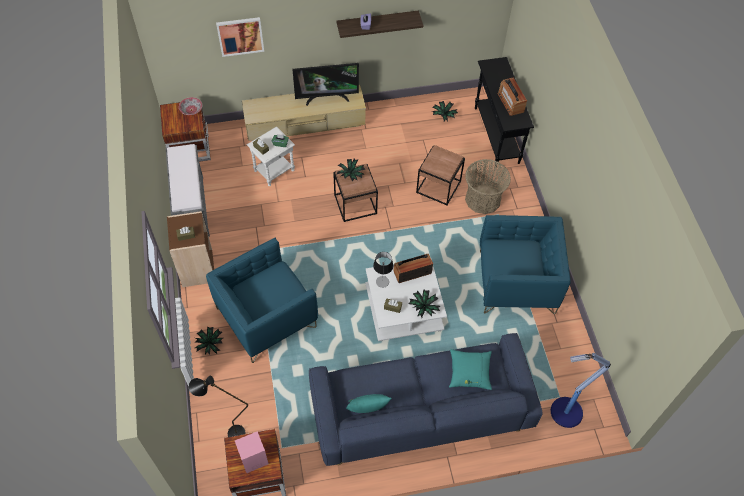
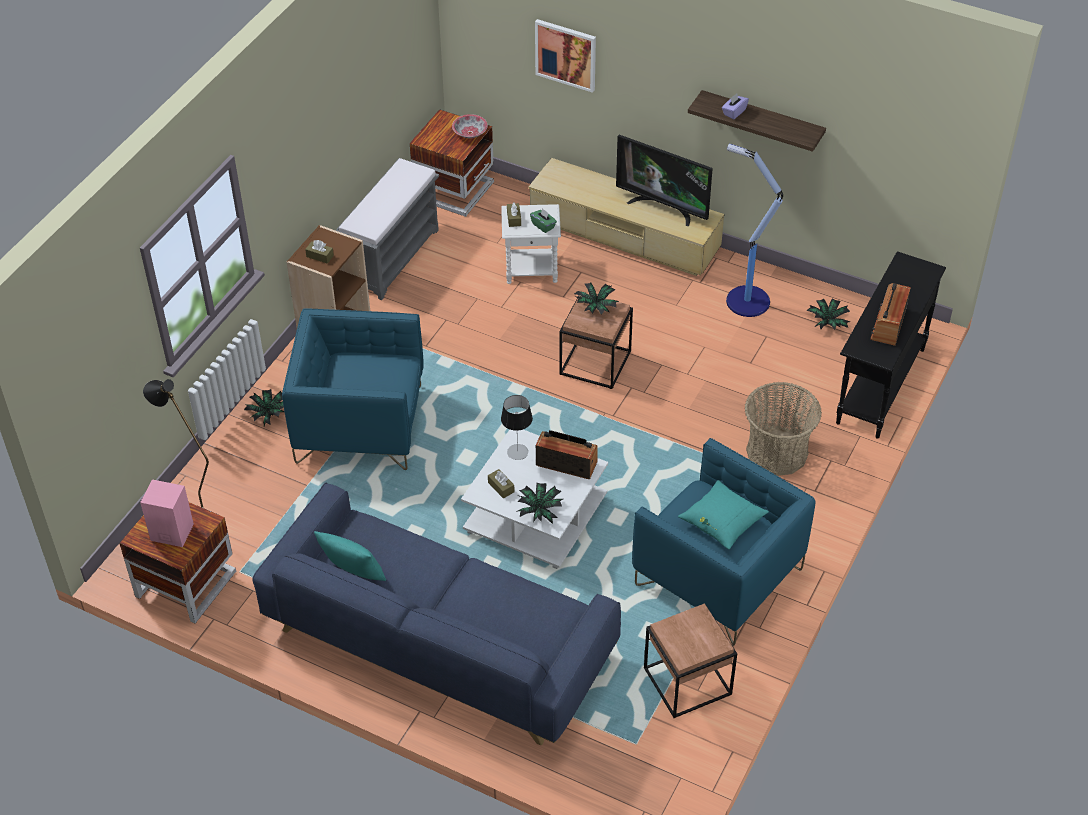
camera: 40 degrees right, 10 degrees down
(438, 187) = (728, 403): brown side table -> brown side table (686, 681)
(469, 372) = (518, 613): turquoise pillow -> turquoise pillow (722, 522)
(565, 412) = (624, 766): floor lamp -> floor lamp (746, 300)

